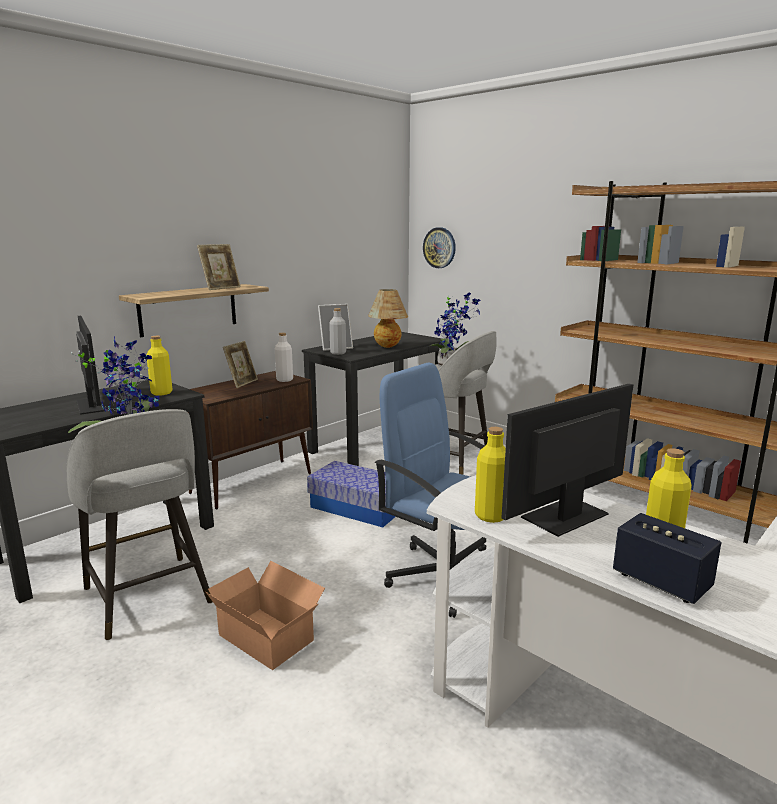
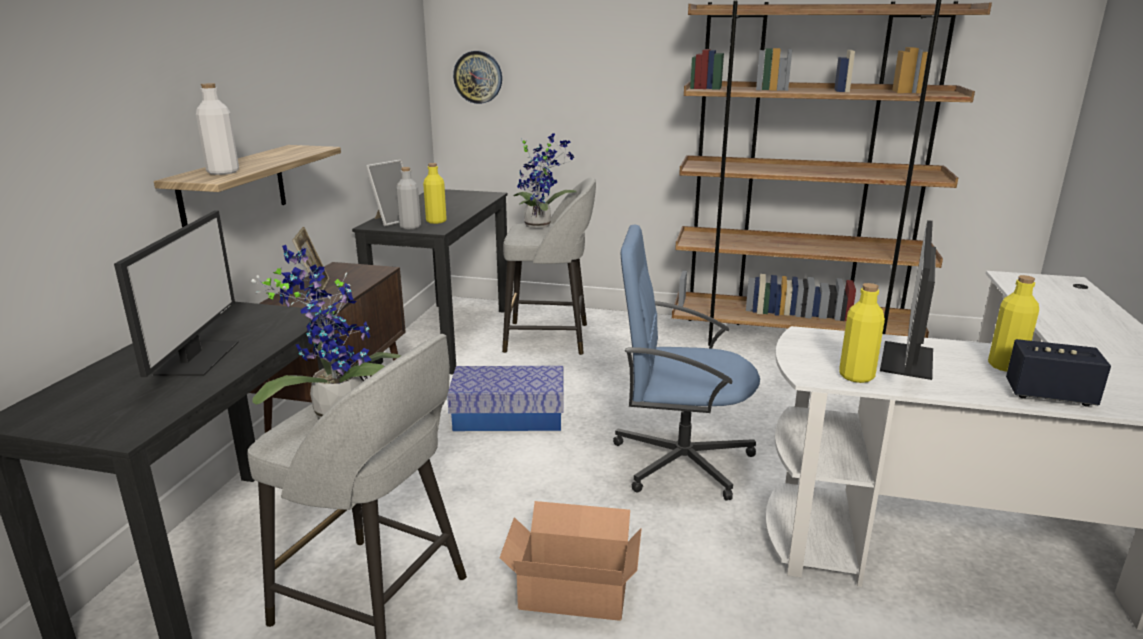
camera: 30 degrees left, 5 degrees up
(94, 405) = (196, 357): monitor -> monitor turned 60 degrees clockwise
(161, 393) = (269, 320): yellow bottle -> yellow bottle (436, 221)
(221, 288) = (280, 154): picture frame -> none
(284, 380) = (367, 273): white bottle -> white bottle (223, 172)
(388, 347) = (458, 211): table lamp -> none

